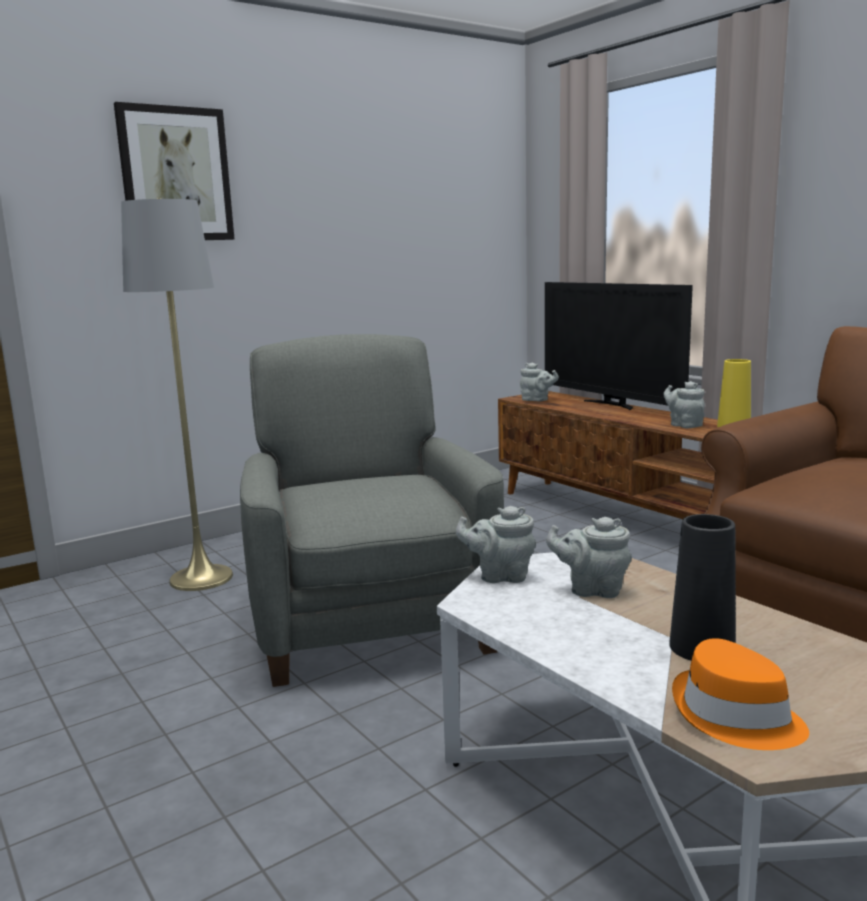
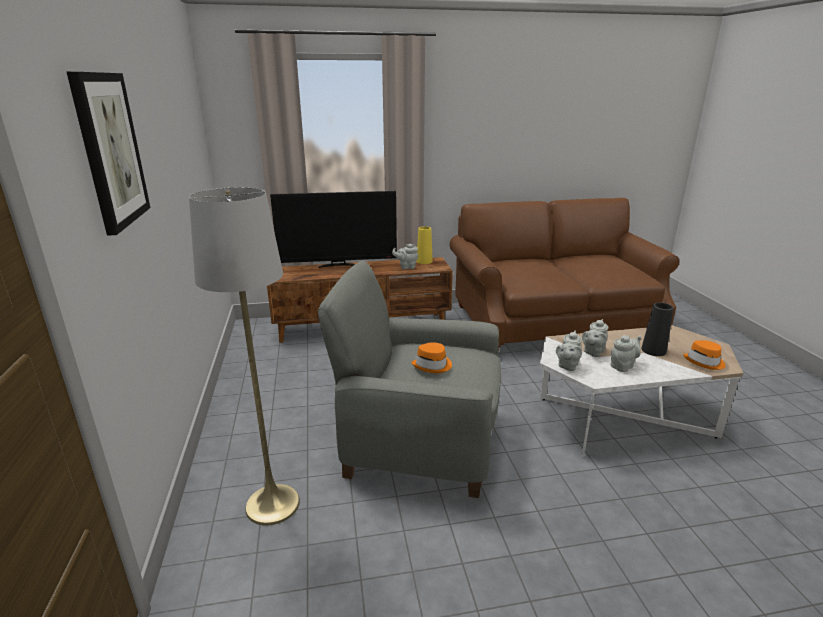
camera: 65 degrees left, 10 degrees up
(359, 488) = (433, 365): none -> orange hat
(537, 400) = (293, 275): grey teapot -> grey teapot (623, 366)

